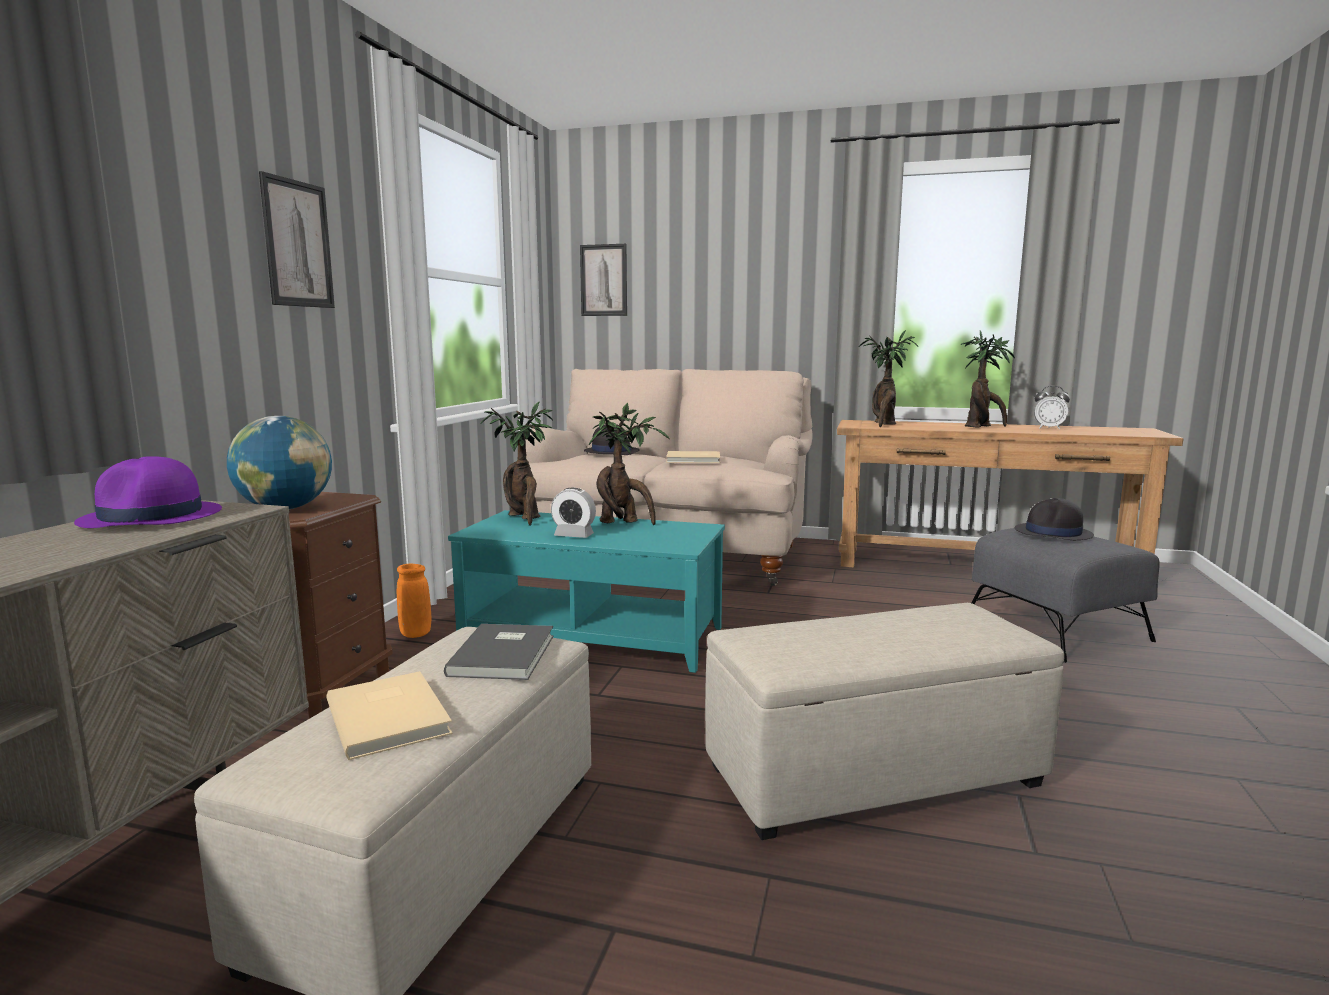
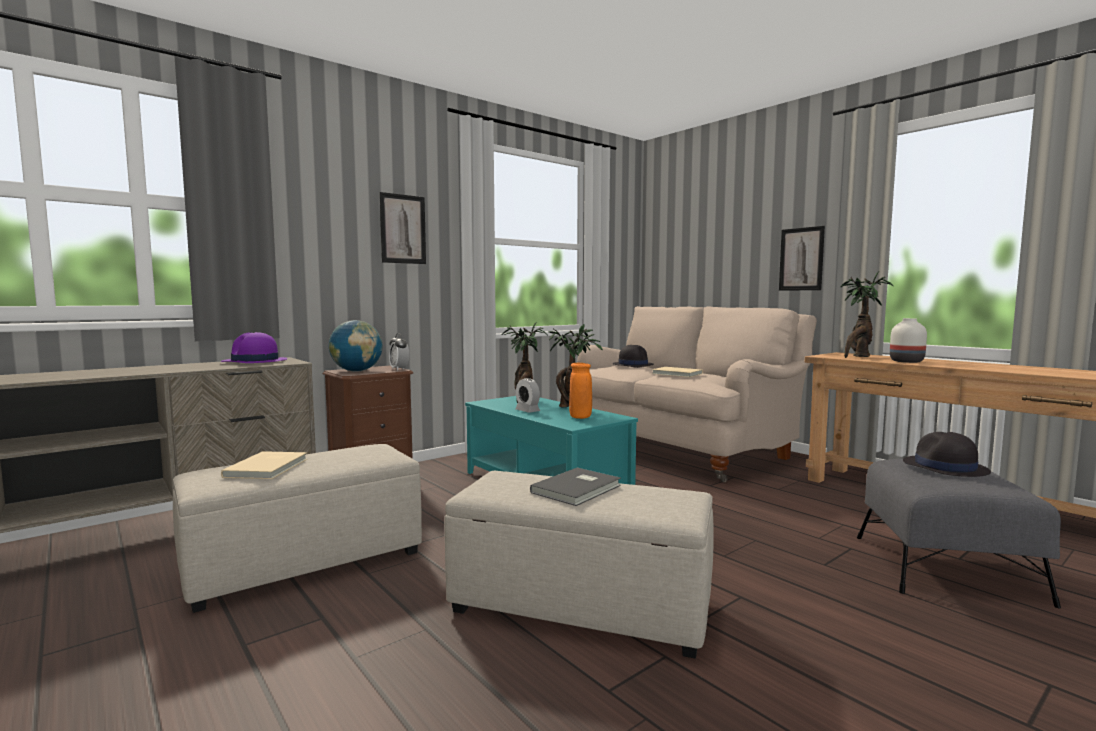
camera: 35 degrees right, 5 degrees down
(415, 634) = (456, 463): orange vase -> orange vase (580, 417)
(506, 654) = (364, 456): grey book -> grey book (579, 489)
(603, 280) = (671, 242): picture -> picture (801, 259)
(937, 427) = (906, 361): none -> white vase
(982, 427) = (958, 364): potted plant -> none
(1049, 428) = (1040, 369): alarm clock -> alarm clock (399, 369)

